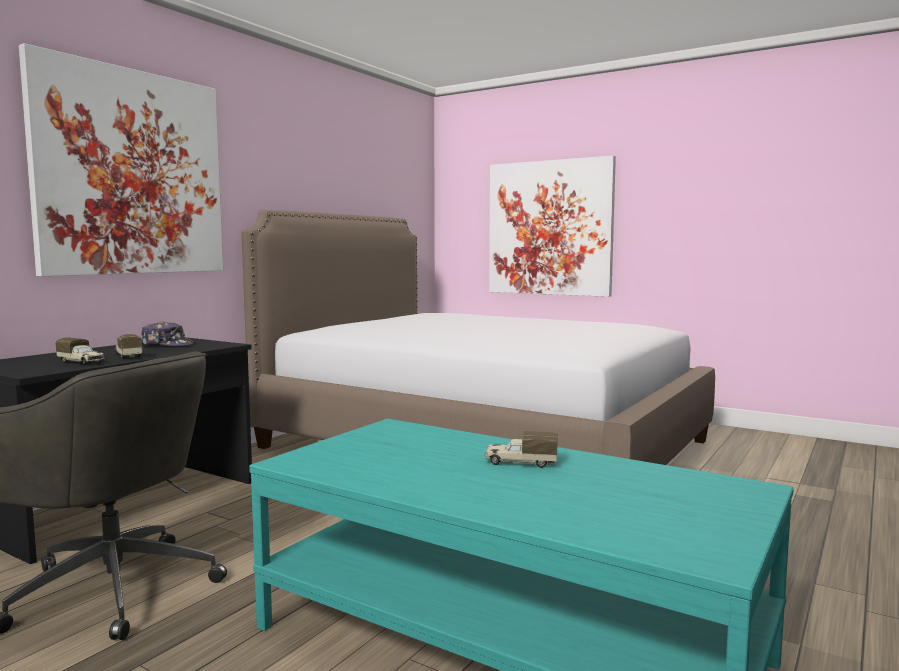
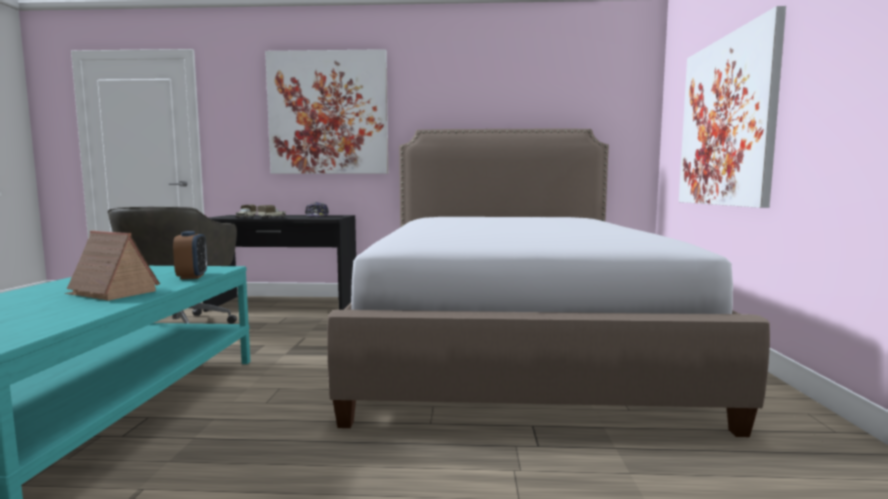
camera: 60 degrees right, 0 degrees up
(443, 436) = (192, 276): none -> alarm clock
(520, 463) = (112, 293): toy truck -> toy house

